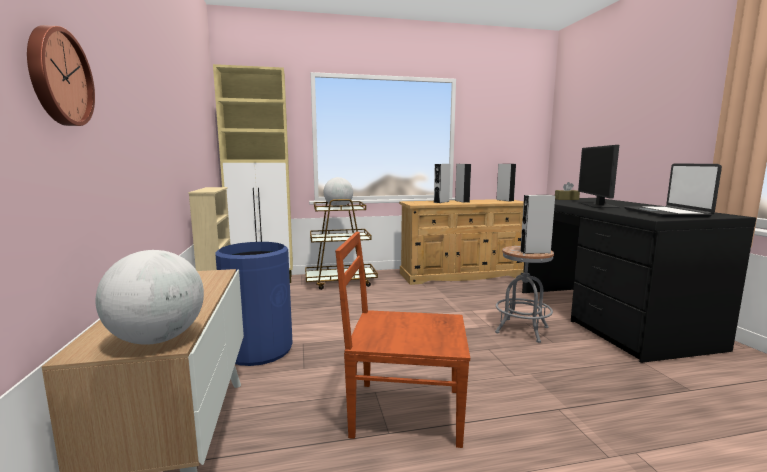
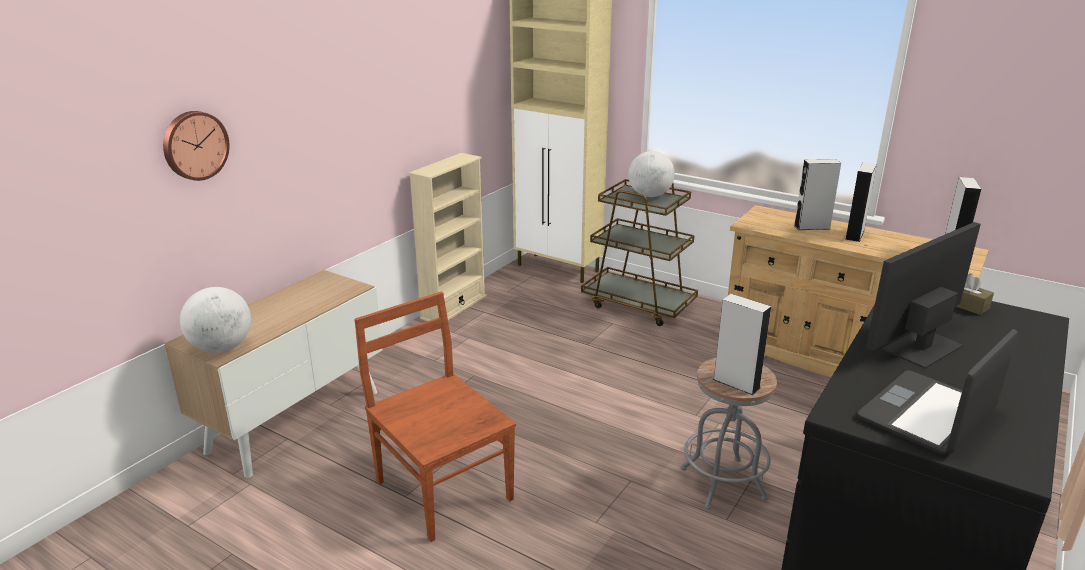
camera: 45 degrees right, 15 degrees up
(258, 350) = (431, 364): blue trash can -> none

